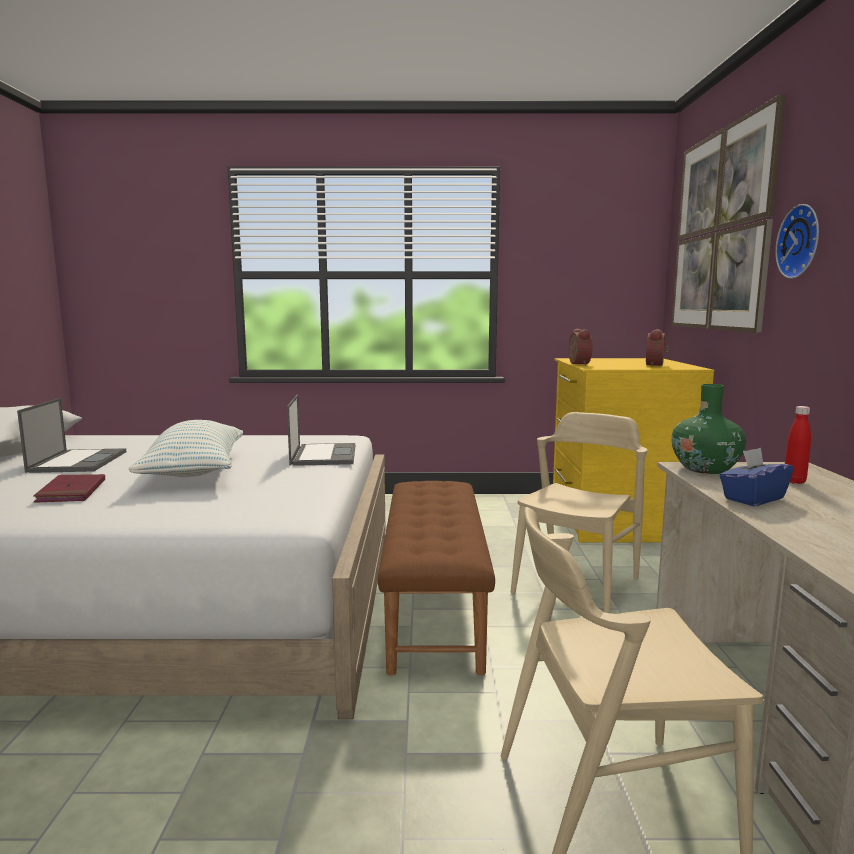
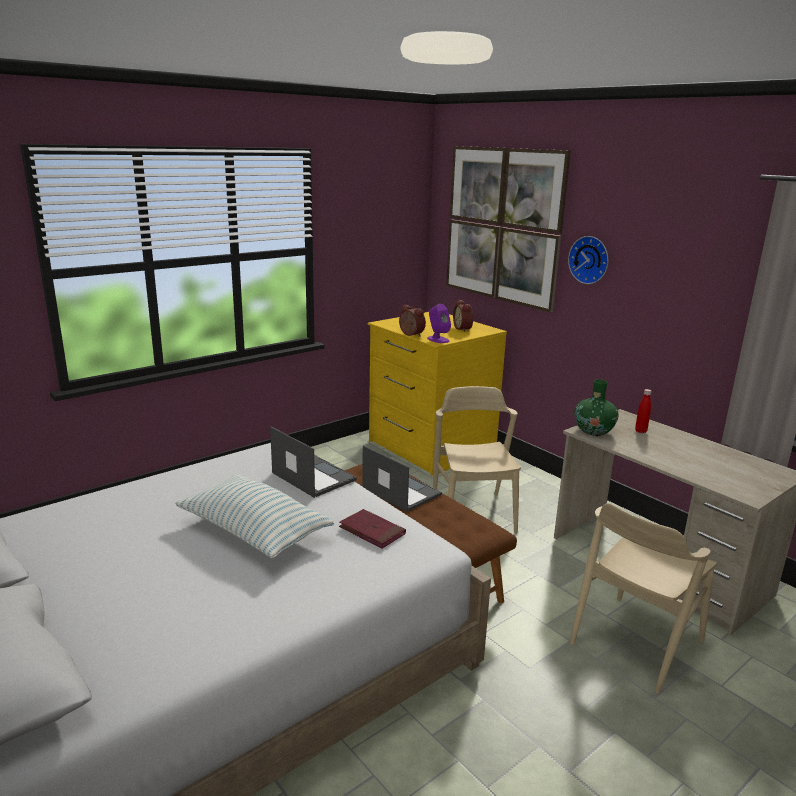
camera: 40 degrees left, 10 degrees up
(71, 492) = (209, 595): red book -> red book (372, 531)
(78, 461) = (107, 560): laptop -> laptop (400, 491)
(599, 367) = (438, 339): none -> purple speaker
(753, 499) = (648, 453): blue tissue box -> none

